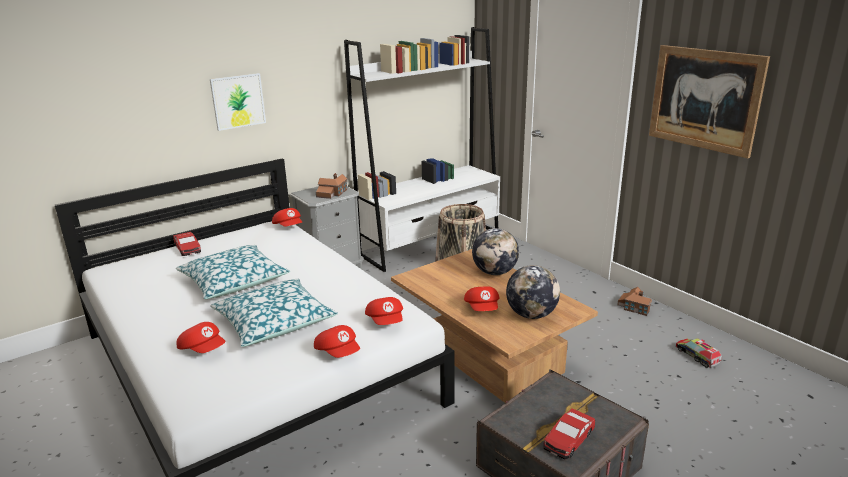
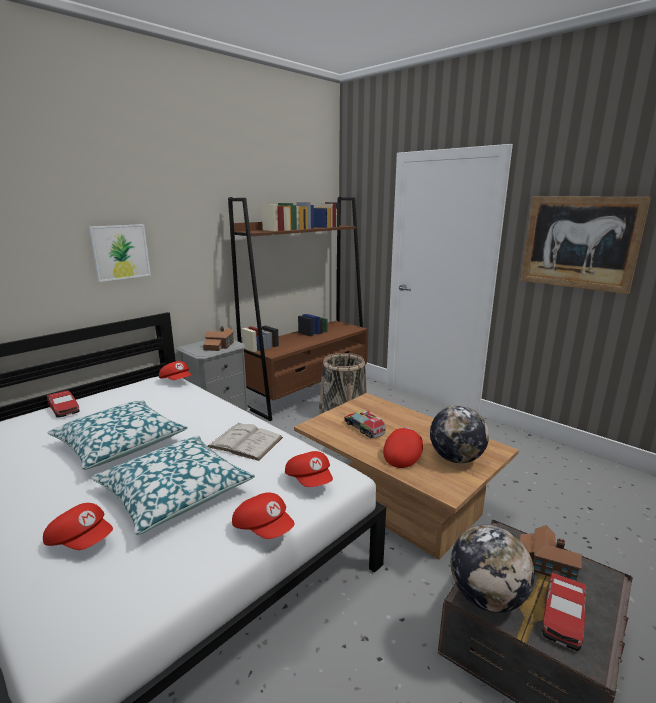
camera: 10 degrees left, 5 degrees down
(340, 287) = (245, 442): none -> white book
(431, 243) = (308, 392): white bookcase -> brown bookcase
(482, 309) = (403, 455): red cap -> red cap turned 135 degrees counterclockwise
(494, 272) = (397, 415): globe -> globe (486, 597)
(634, 307) = (512, 440): toy house -> toy house (545, 562)
(697, 356) = (594, 485): toy truck -> toy truck (364, 428)

